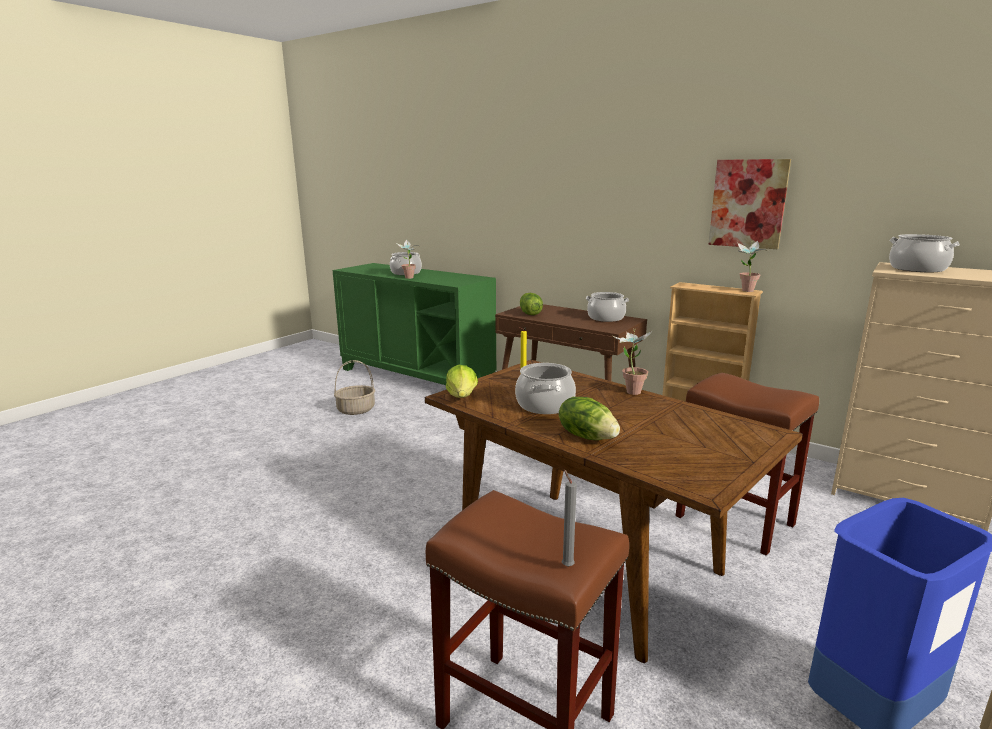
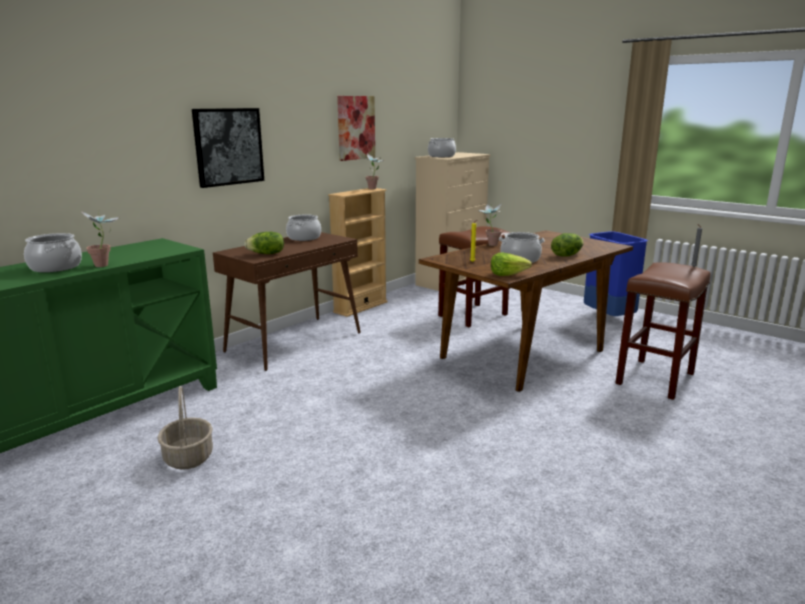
camera: 85 degrees left, 0 degrees up
(565, 210) = (228, 146): none -> picture

